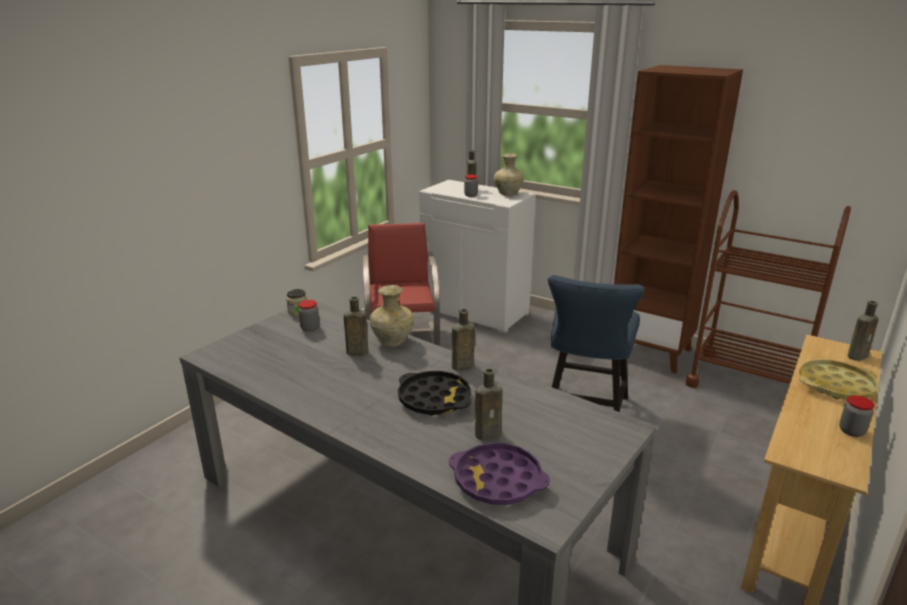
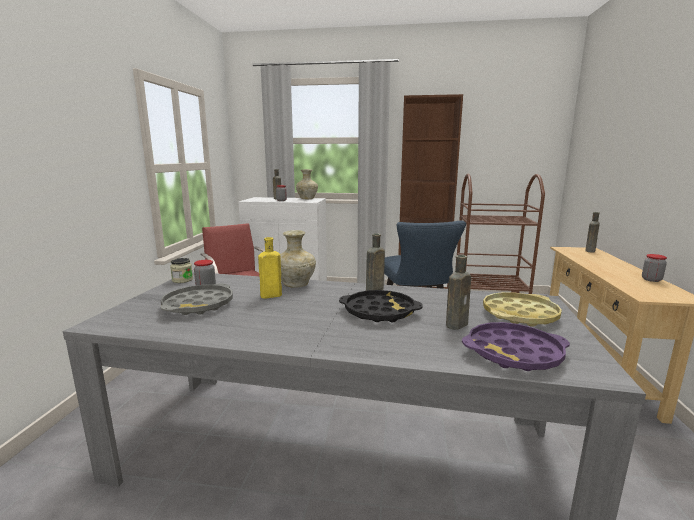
camera: 25 degrees left, 10 degrees down
(289, 350) = (198, 305): none -> grey tray
(355, 352) = (269, 296): brown bottle -> yellow bottle
(835, 385) = (604, 263): yellow tray -> yellow tray (520, 314)

